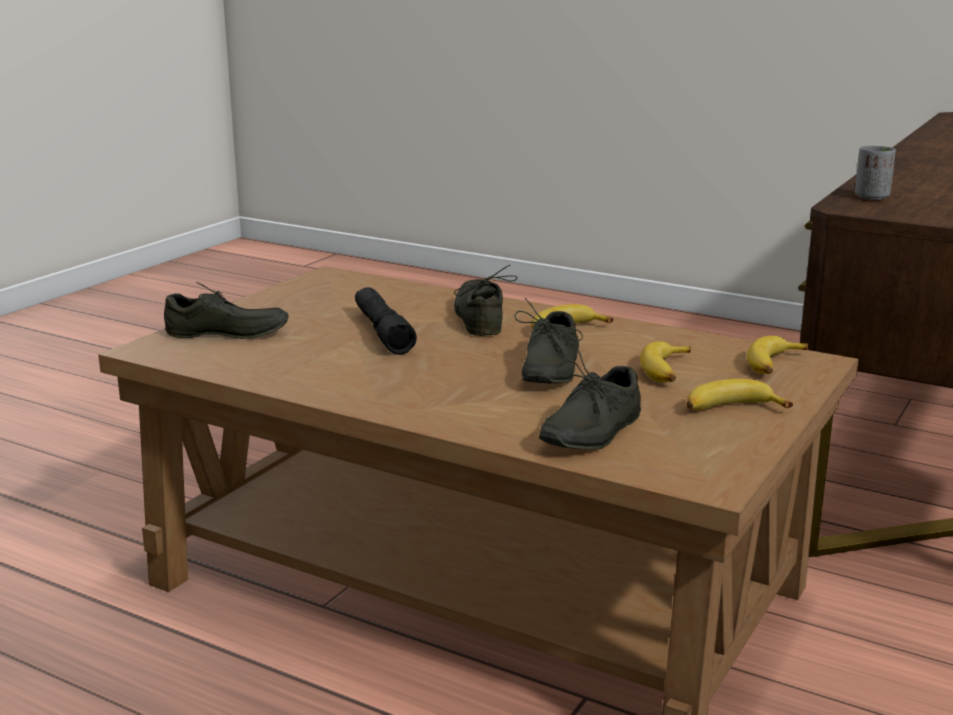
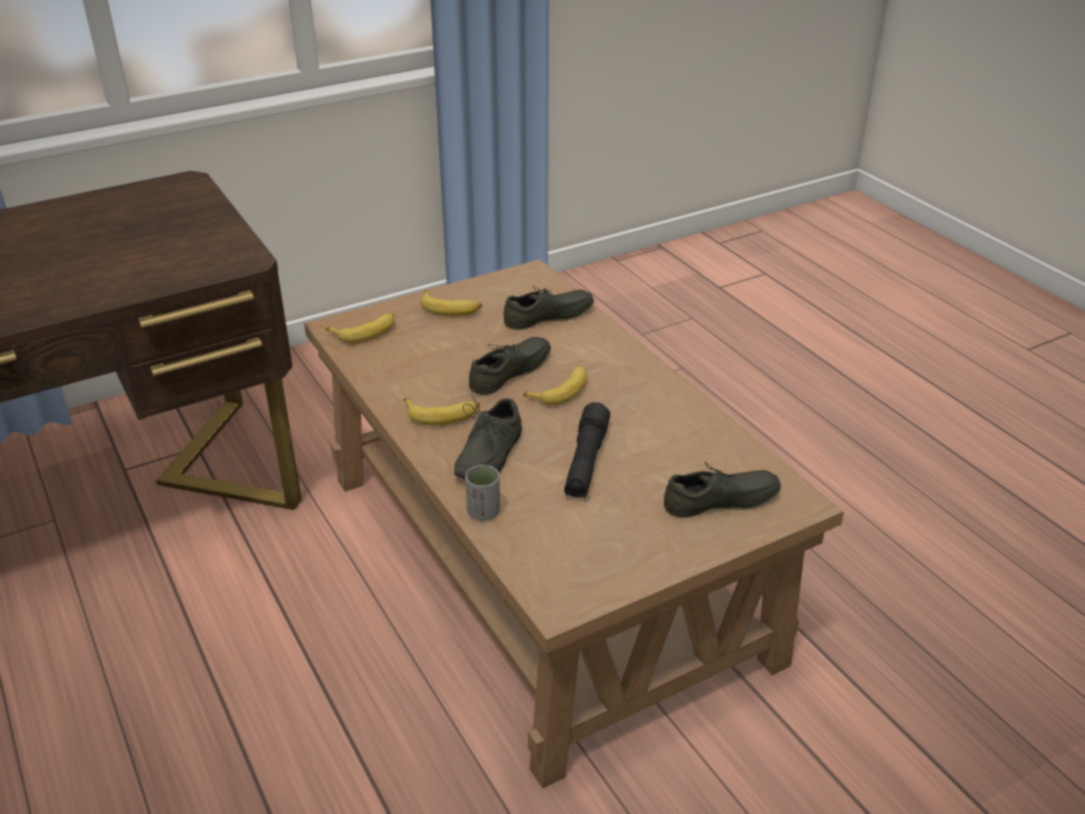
camera: 150 degrees left, 15 degrees up
(226, 334) = (722, 504): grey shoe -> grey shoe turned 135 degrees clockwise
(667, 372) = (438, 347): banana -> banana (561, 390)
(871, 197) = (197, 268): grey cup -> grey cup (483, 512)

